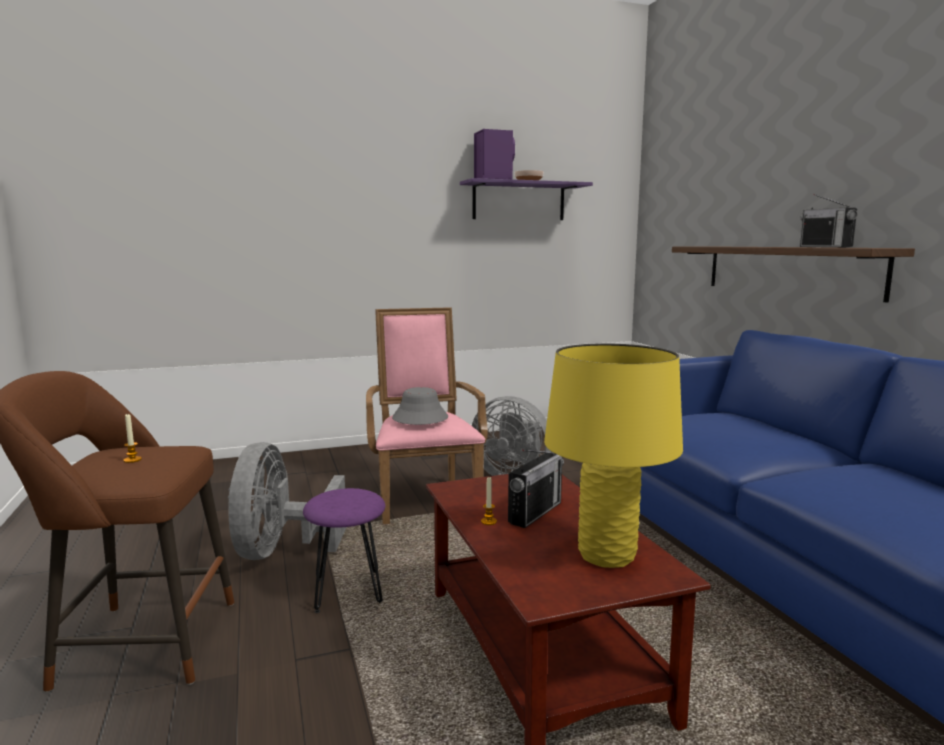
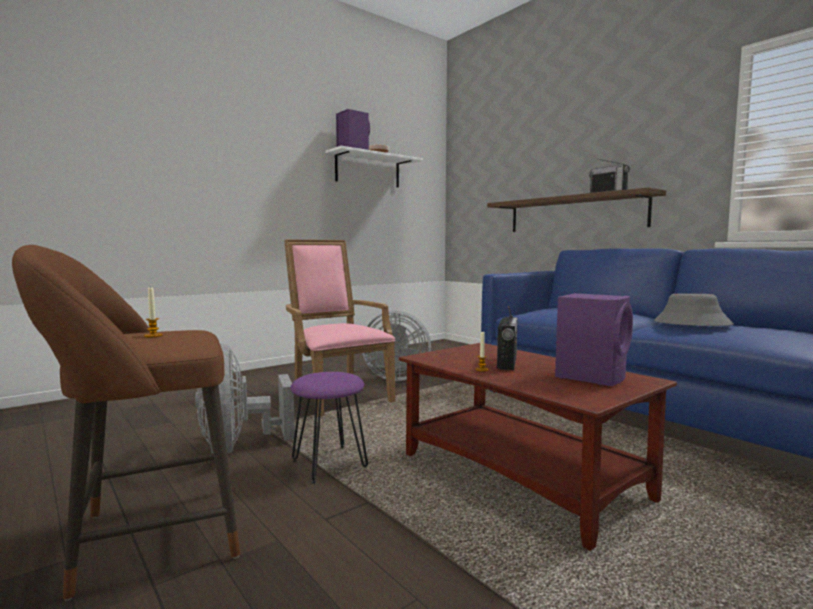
camera: 20 degrees left, 5 degrees down
(420, 418) = (336, 326): grey hat -> grey hat (691, 323)
(518, 201) = (368, 170): purple shelf -> white shelf
(607, 555) = (592, 376): yellow table lamp -> purple speaker

